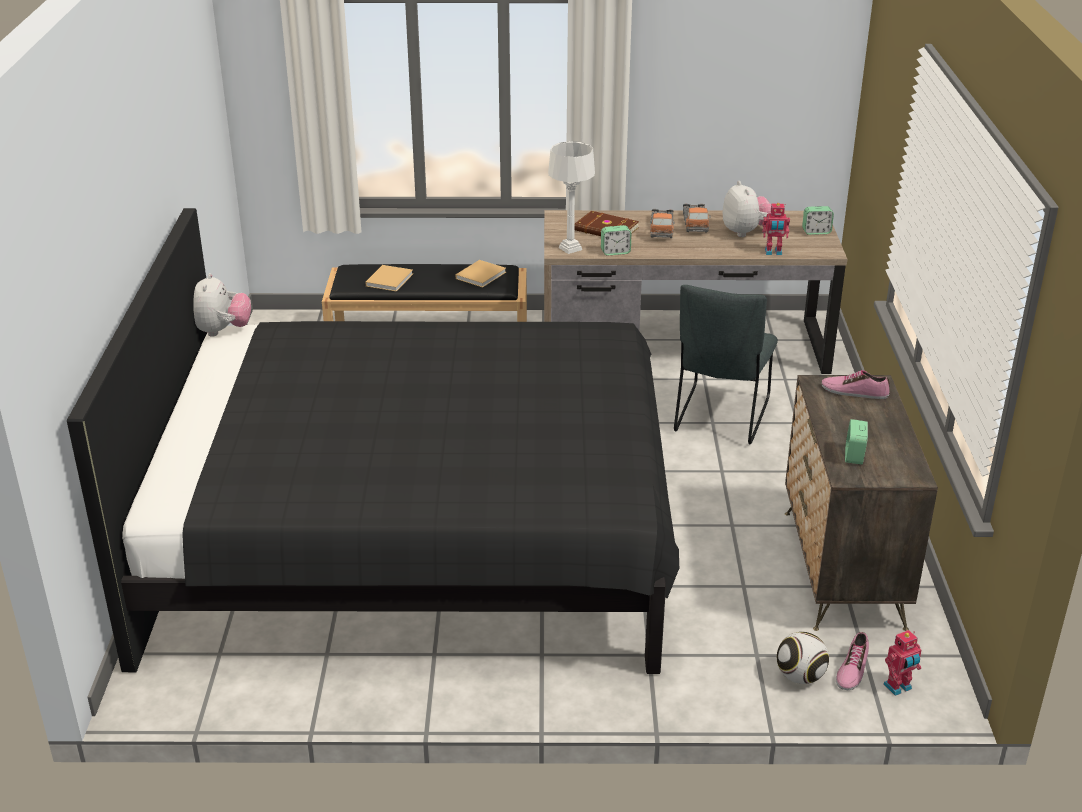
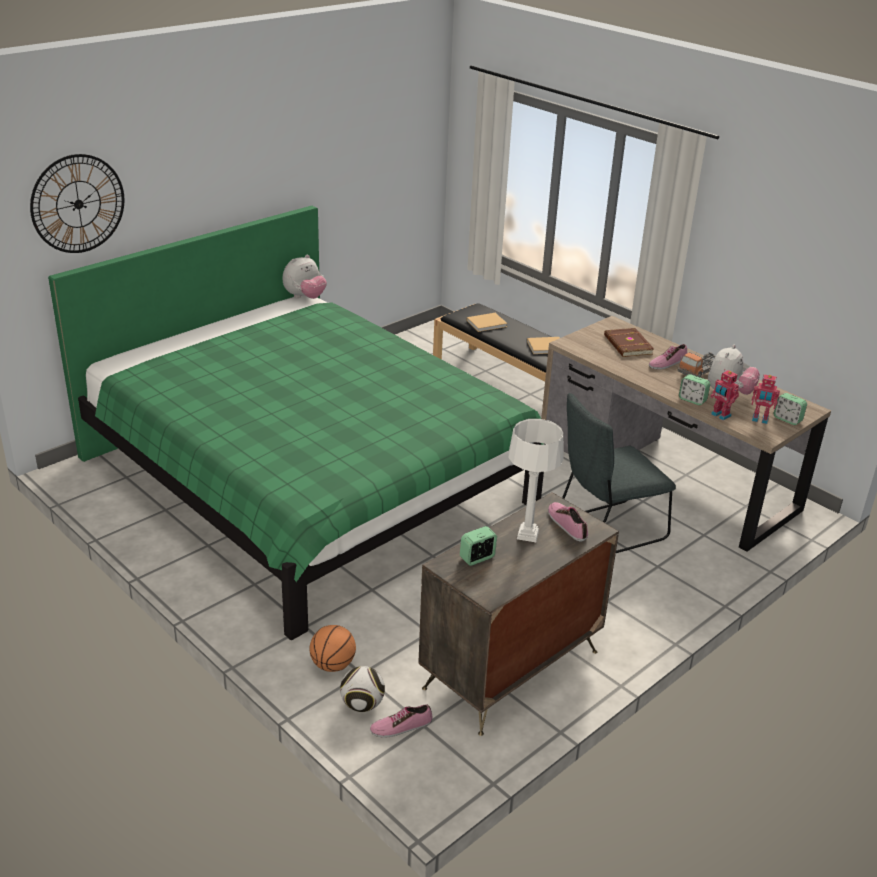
camera: 45 degrees right, 0 degrees up
(59, 299) = (78, 204): none -> wall clock
(413, 535) = (306, 480): black bed -> green bed
(570, 249) = (578, 345): white table lamp -> white table lamp (527, 535)
(615, 252) = (603, 361): alarm clock -> alarm clock (692, 400)
(661, 229) = (667, 363): toy truck -> shoe
(725, 666) = (333, 665): none -> basketball
(898, 687) = (408, 760): toy robot -> toy robot (760, 420)

